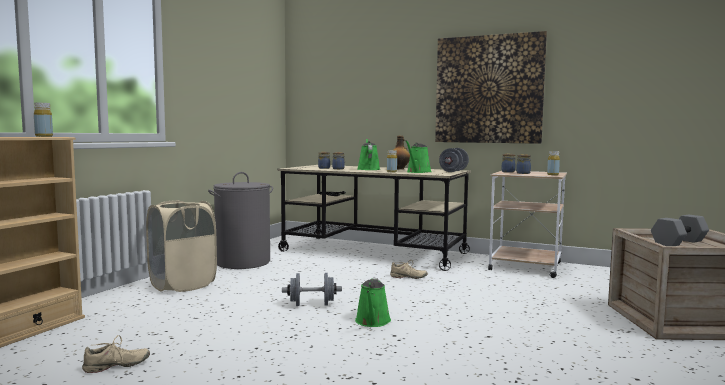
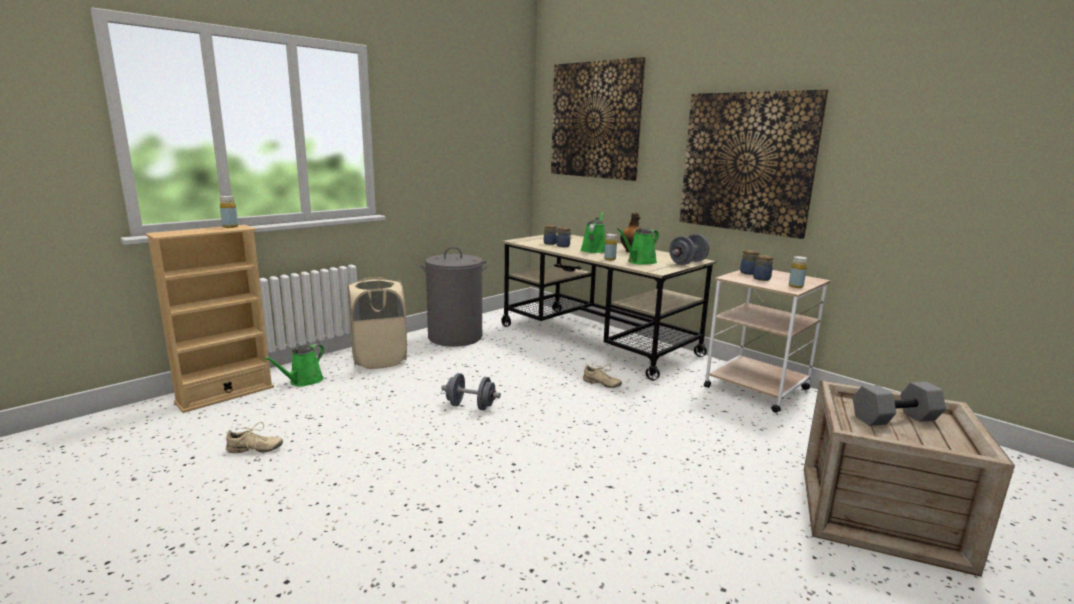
camera: 20 degrees right, 10 degrees up
(348, 65) = (595, 120): none -> picture
(372, 322) = (508, 441): green watering can -> green watering can (303, 381)

